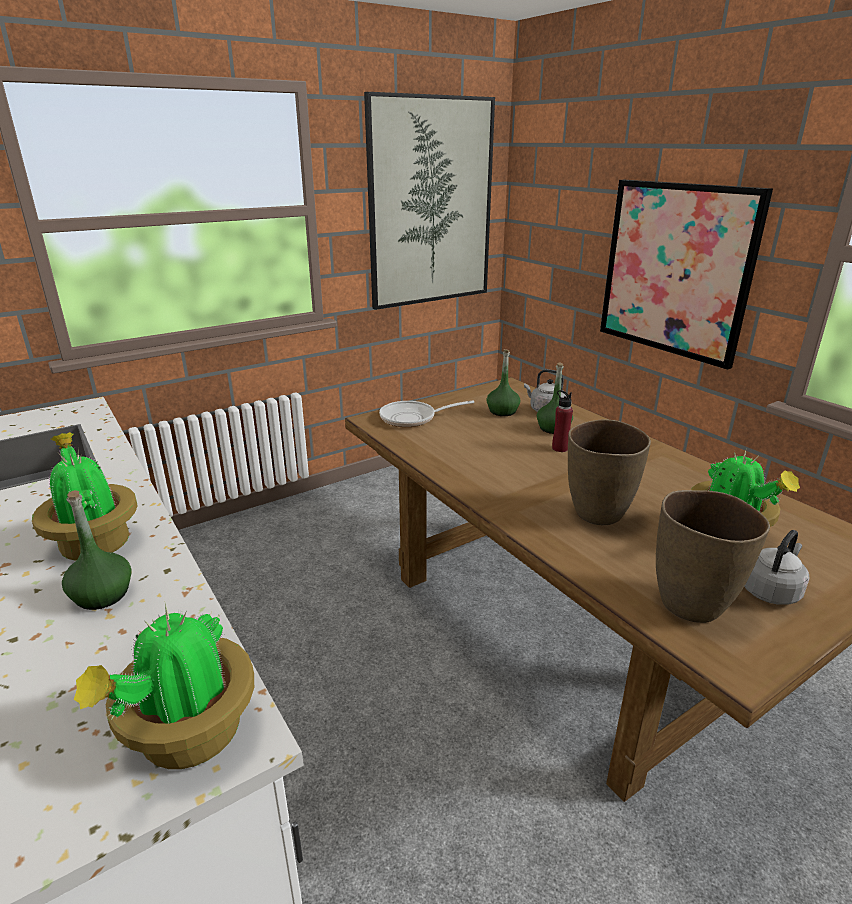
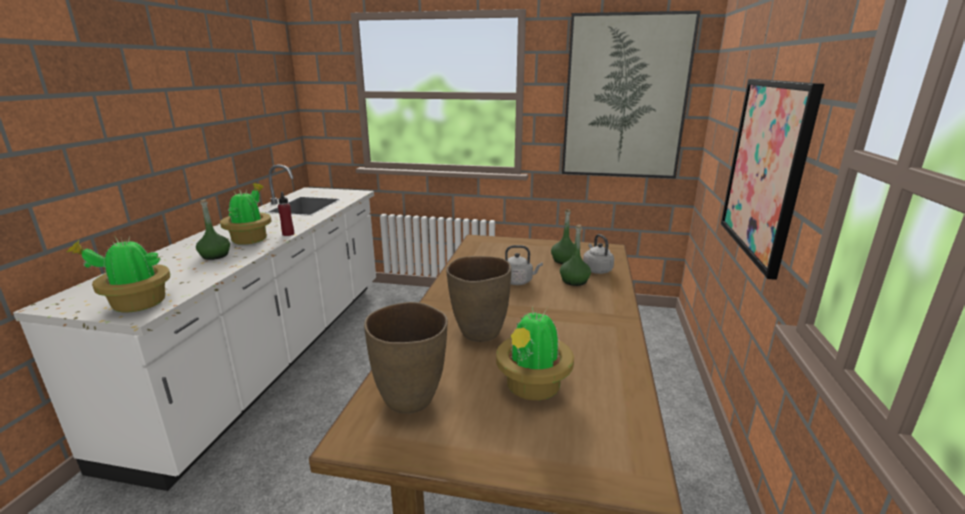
camera: 45 degrees right, 5 degrees down
(413, 418) = (500, 246): frying pan -> none
(560, 448) = (549, 292): red bottle -> red bottle (288, 234)
(770, 590) = (475, 427): grey kettle -> grey kettle (518, 281)

